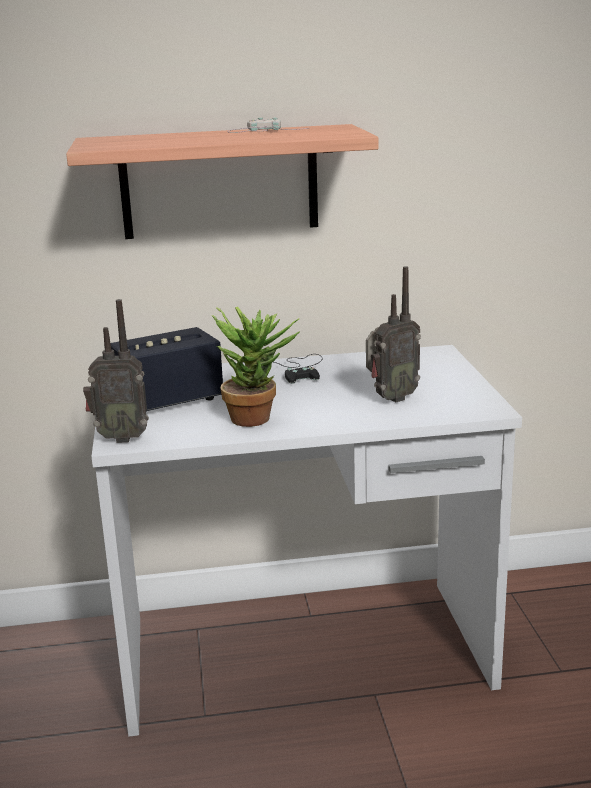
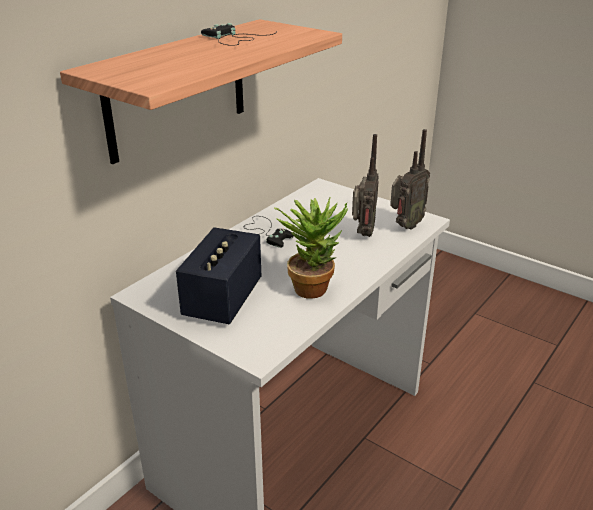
camera: 45 degrees left, 10 degrees up
(121, 438) = (251, 350): radio -> radio (405, 226)
(260, 133) = (233, 40): white game controller -> black game controller

